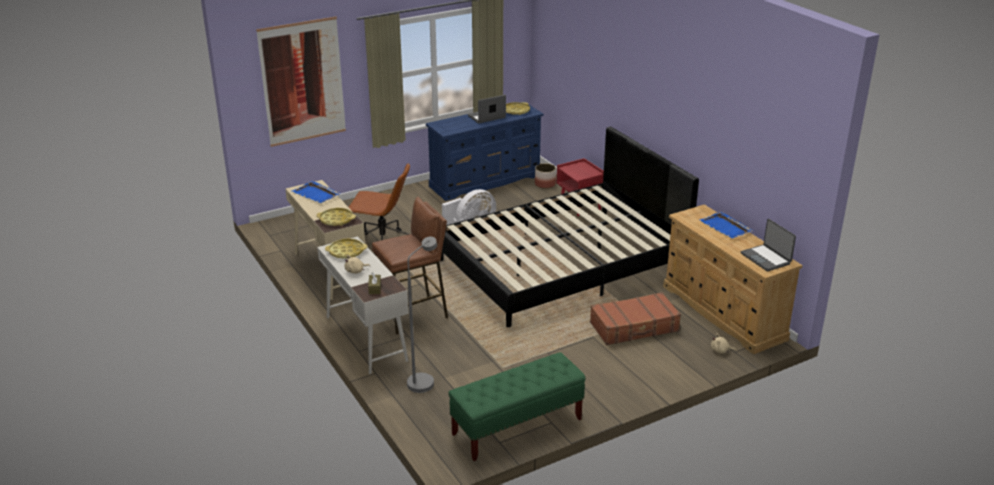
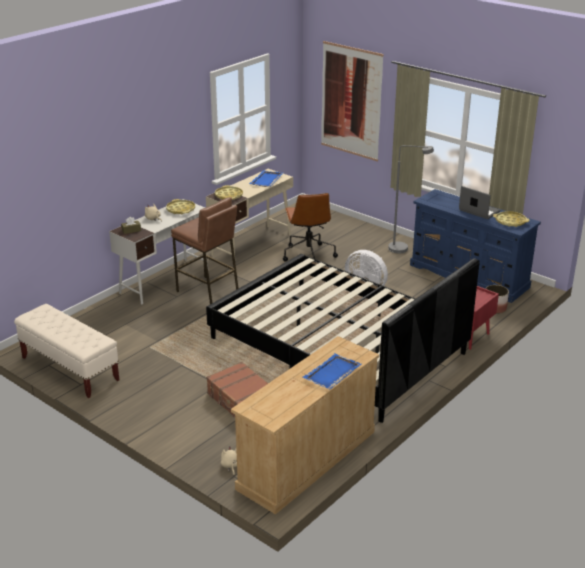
camera: 70 degrees right, 0 degrees up
(424, 379) = (119, 316): grey floor lamp -> grey floor lamp (403, 249)
(517, 427) = (69, 369): green bench -> beige bench
(766, 258) = (274, 406): laptop -> none

